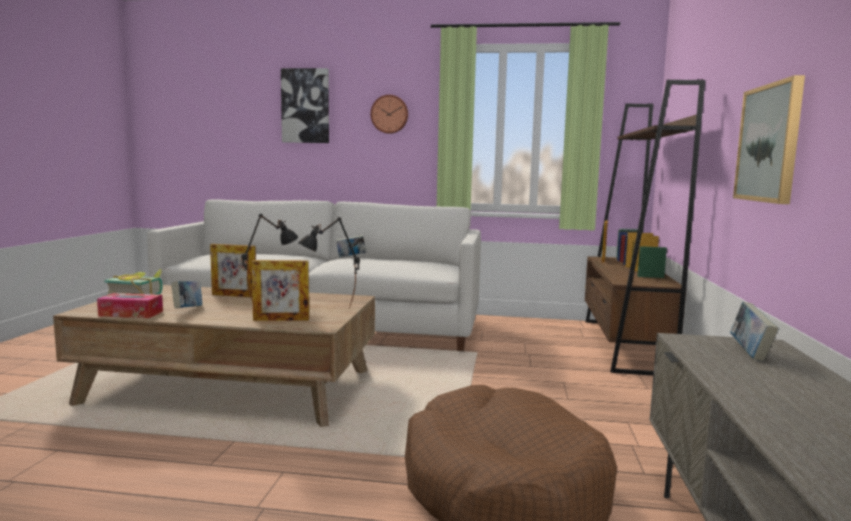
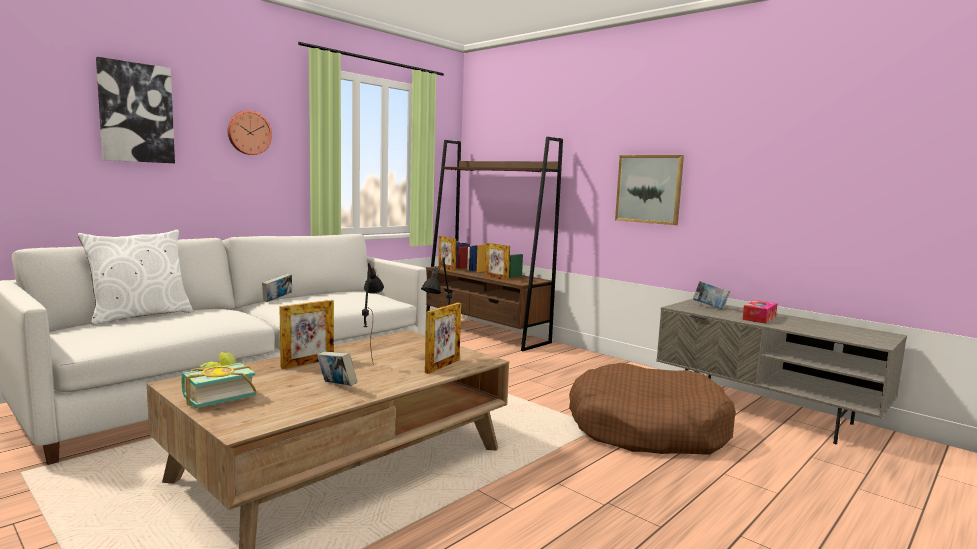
camera: 55 degrees left, 0 degrees up
(131, 313) = (305, 409): tissue box -> tissue box (759, 318)
(256, 252) = (140, 316): none -> white pillow
(617, 274) = (496, 278): none -> picture frame

